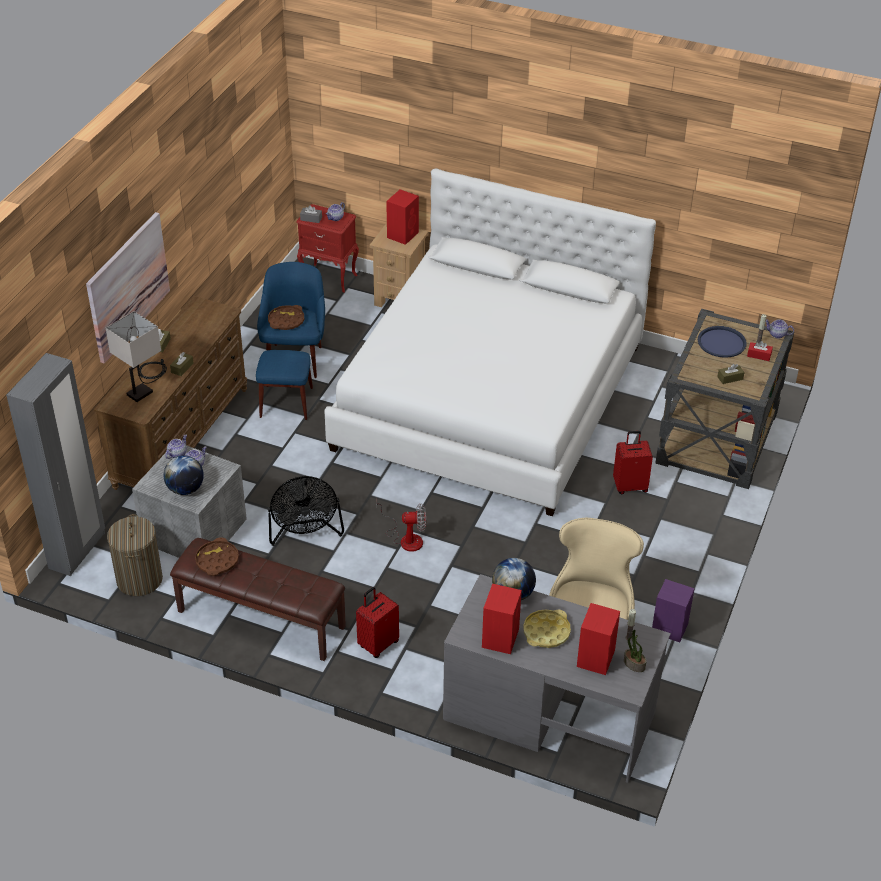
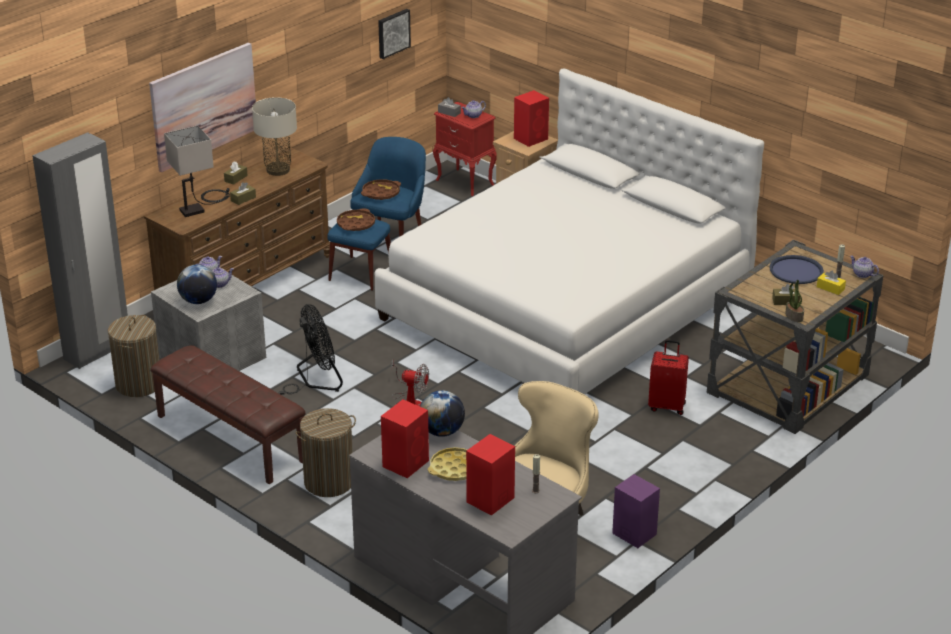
camera: 20 degrees right, 10 degrees down
(197, 326) = (278, 170): none -> table lamp
(217, 560) = (196, 365): brown tray -> brown tray (356, 224)
(256, 157) = (393, 33): none -> picture
(302, 530) = (313, 377): black fan -> black fan turned 120 degrees counterclockwise
(378, 644) = (329, 482): red suitcase -> laundry basket
(633, 664) = (526, 513): potted plant -> potted plant (793, 316)
(759, 355) = (830, 288): red tissue box -> yellow tissue box

